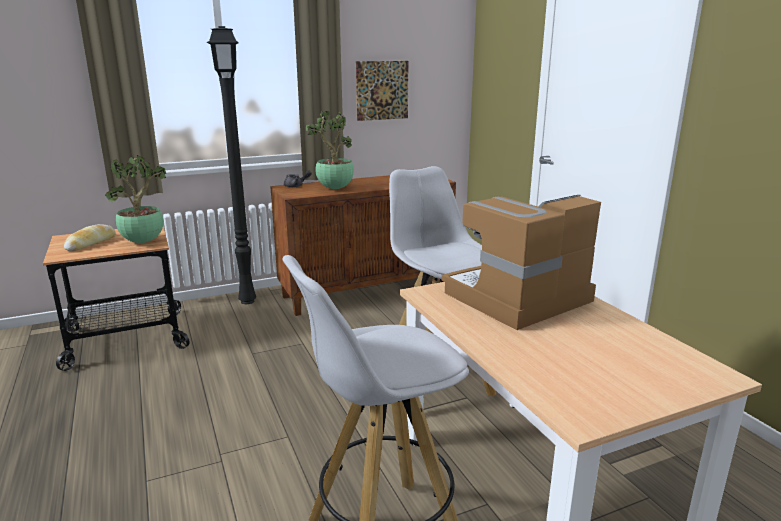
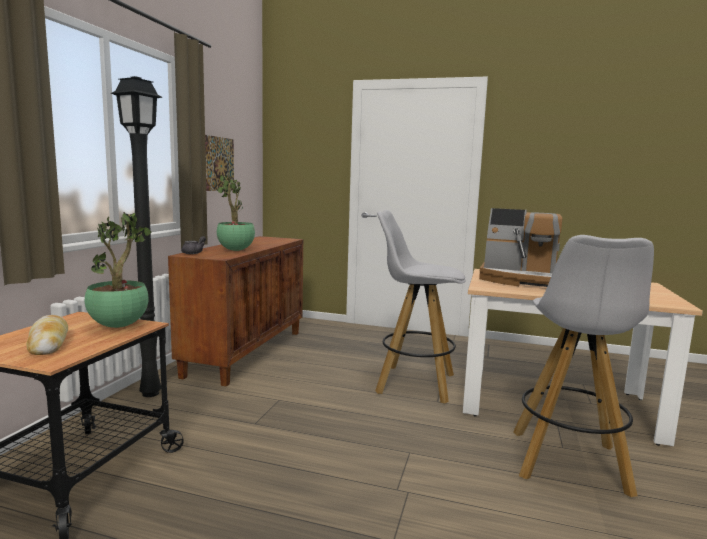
camera: 50 degrees left, 10 degrees down
(517, 298) = (519, 280): coffee machine -> coffee machine turned 75 degrees counterclockwise

